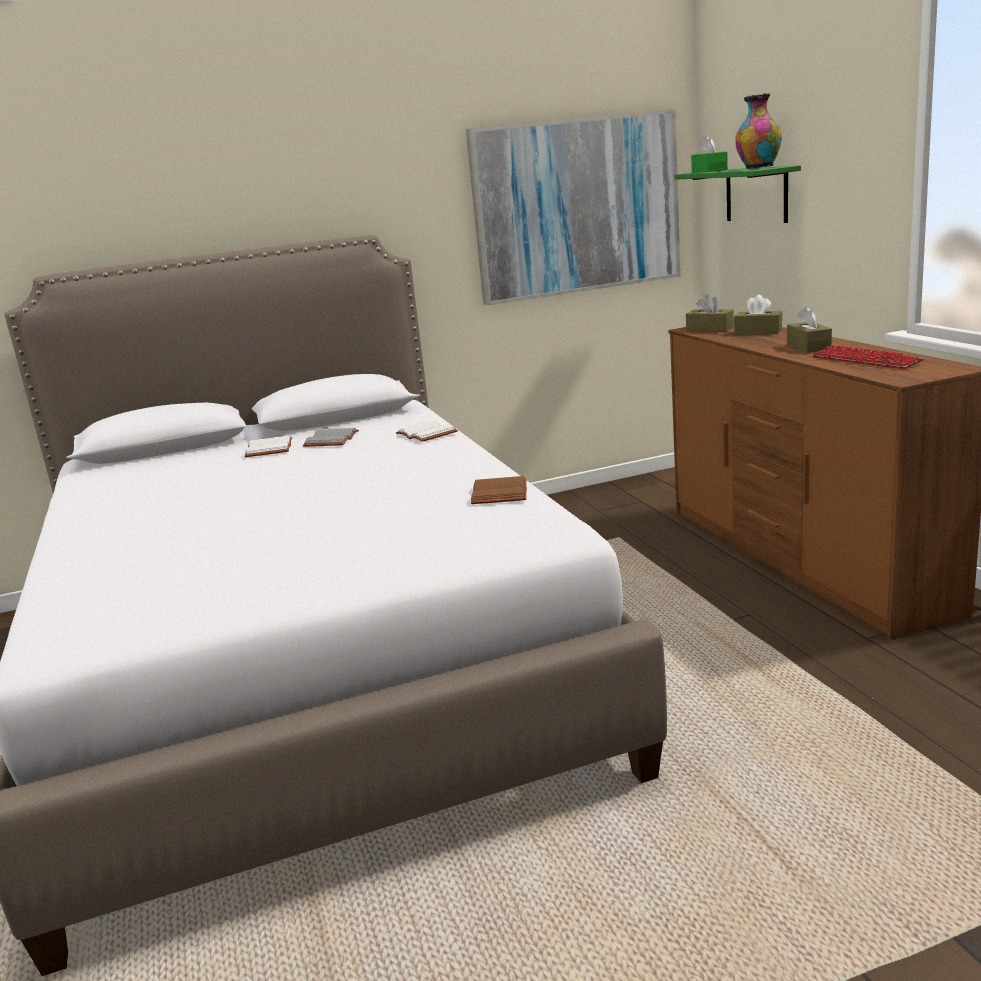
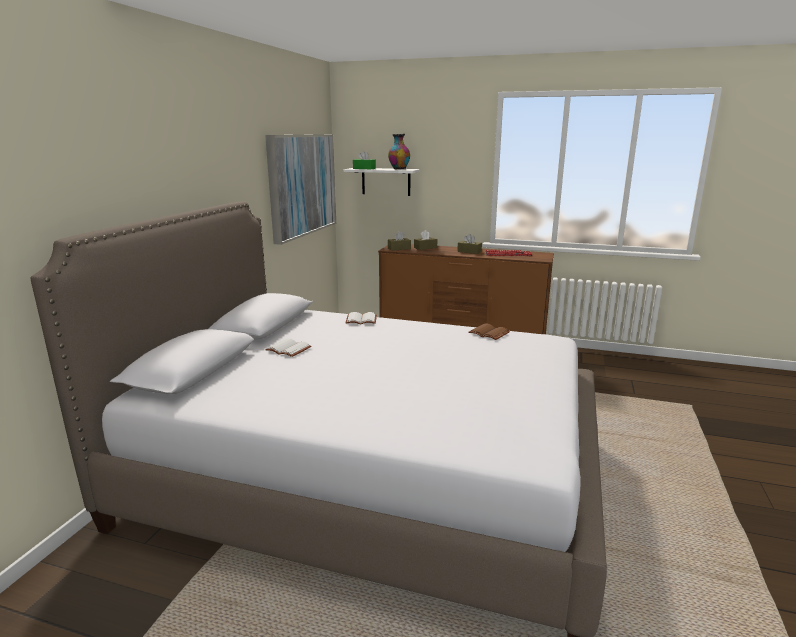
camera: 55 degrees left, 0 degrees up
(330, 440) = (312, 335): grey book -> none
(756, 194) = (386, 181): green shelf -> white shelf

